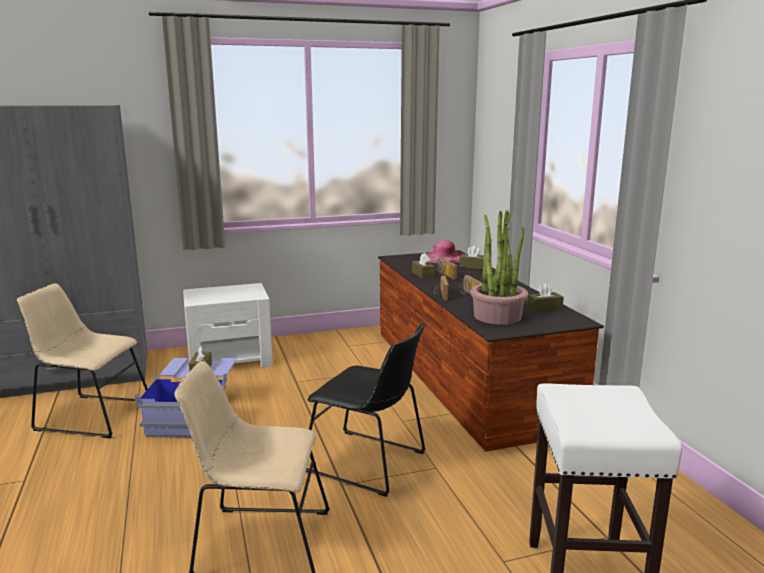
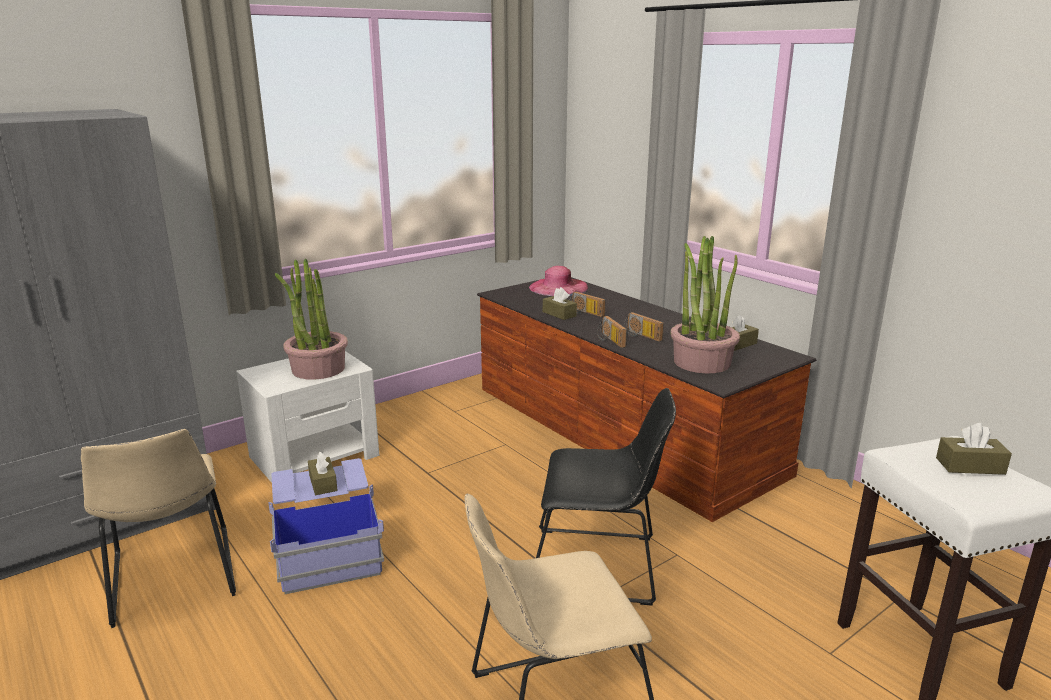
camera: 20 degrees left, 5 degrees up
(90, 415) = (173, 579): beige chair -> beige chair turned 105 degrees counterclockwise
(233, 294) = (318, 369): none -> potted plant
(473, 266) = (603, 296): brown tissue box -> brown tissue box (970, 466)

